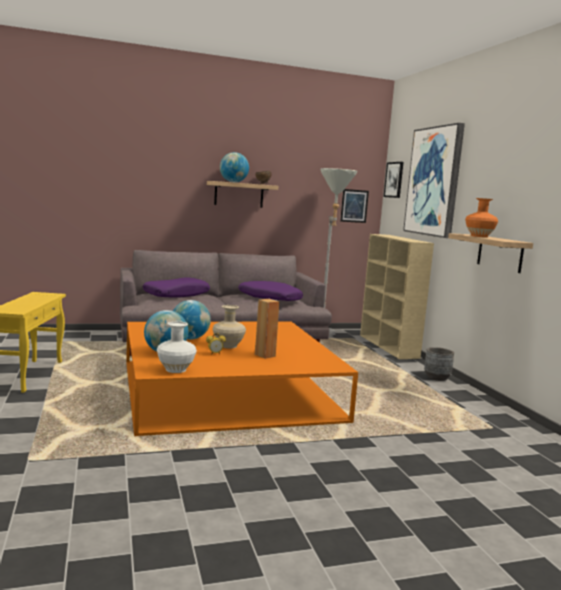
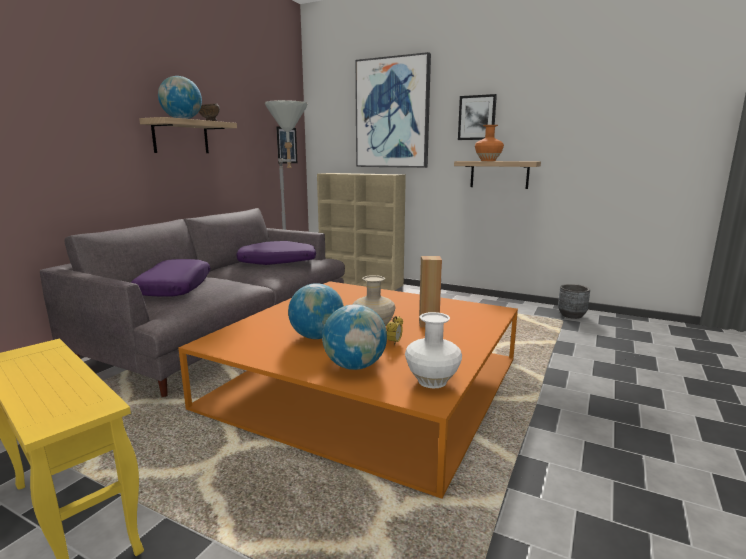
camera: 45 degrees left, 5 degrees up
(394, 180) = (323, 115): picture -> picture (477, 117)
(436, 377) = (449, 296): grey planter -> grey planter (571, 315)

